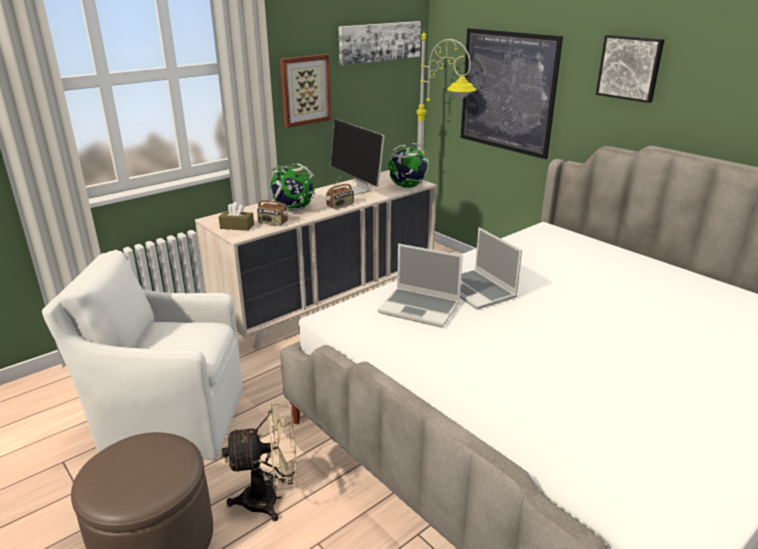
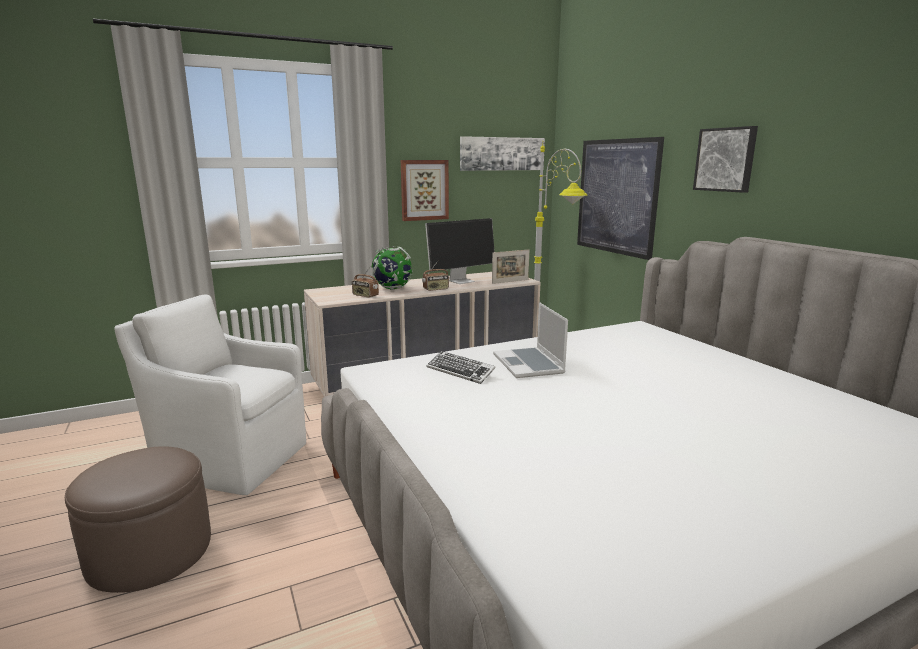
camera: 15 degrees right, 10 degrees down
(237, 226) = (332, 296): brown tissue box -> none
(270, 499) = (272, 537): beige fan -> none
(357, 190) = (461, 281): monitor -> monitor turned 105 degrees counterclockwise
(407, 187) = (510, 281): globe -> picture frame
(420, 308) = (460, 371): laptop -> keyboard

